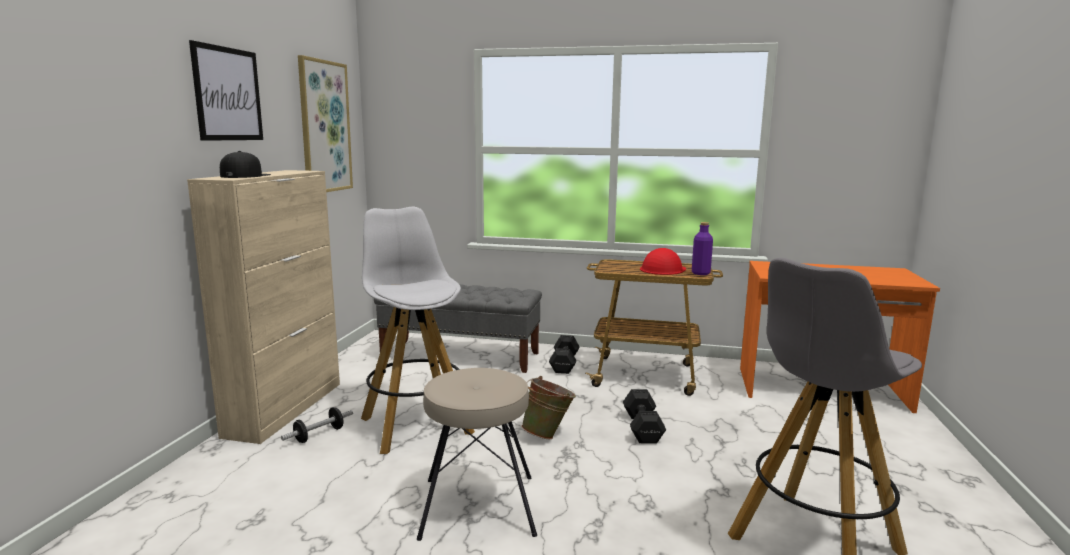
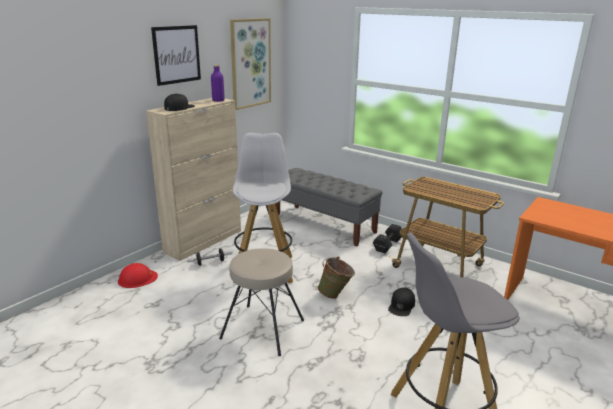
camera: 25 degrees right, 10 degrees up
(643, 427) = (401, 305): black dumbbell -> black cap
(662, 269) = (457, 193): red hard hat -> red hard hat (137, 278)
(700, 273) = (481, 203): purple bottle -> purple bottle (218, 100)

